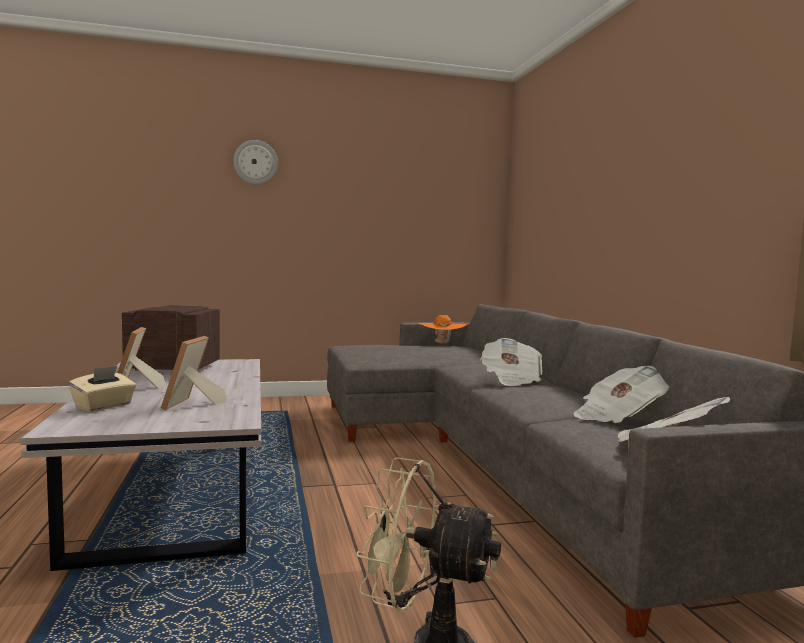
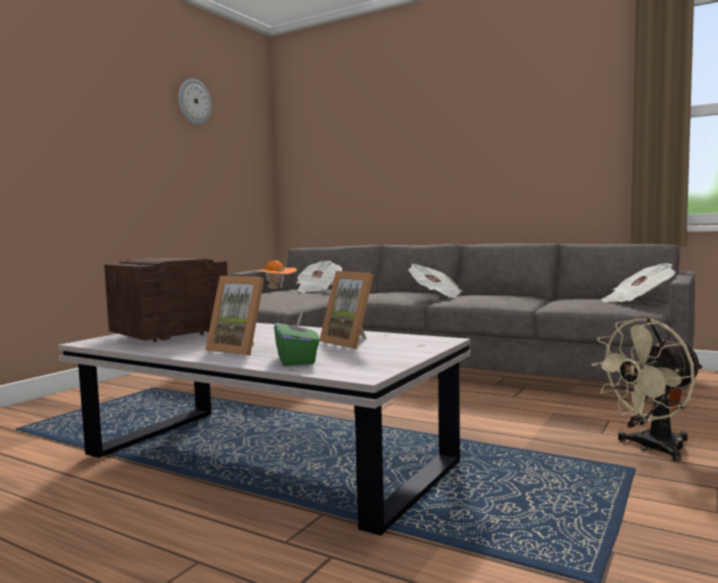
camera: 45 degrees left, 0 degrees up
(104, 406) = (297, 360): beige tissue box -> green tissue box
(256, 162) = (49, 84): wall clock -> wall clock (194, 102)
(617, 417) = (566, 297): newspaper -> newspaper (317, 290)

